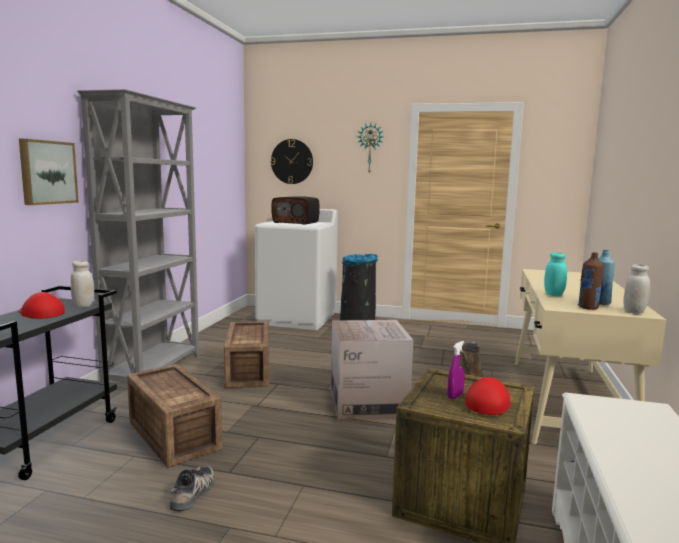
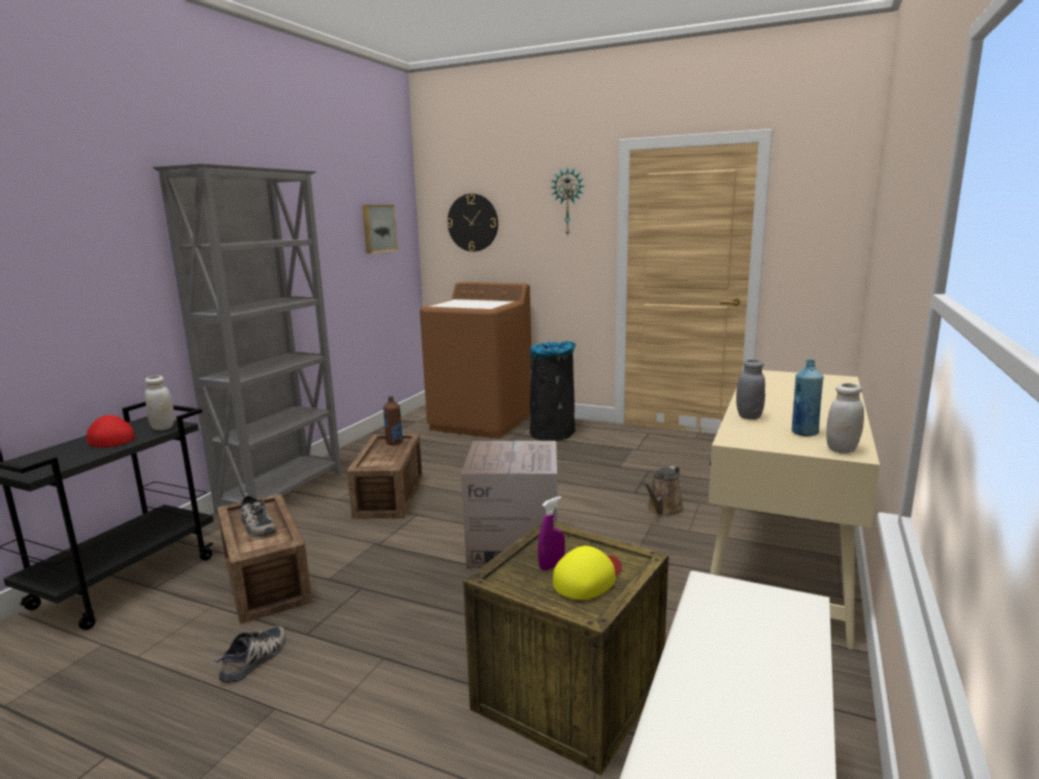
camera: 10 degrees right, 5 degrees up
(47, 172) = (119, 270): picture -> picture (378, 228)
(169, 386) = (256, 525): none -> shoe
(296, 222) = (473, 302): radio -> none
(297, 319) = (481, 422): white washing machine -> brown washing machine
(489, 402) = (588, 578): red cap -> yellow cap
(553, 294) = (749, 416): turquoise jar -> grey jar
(588, 307) = (779, 441): brown bottle -> brown bottle (394, 443)

